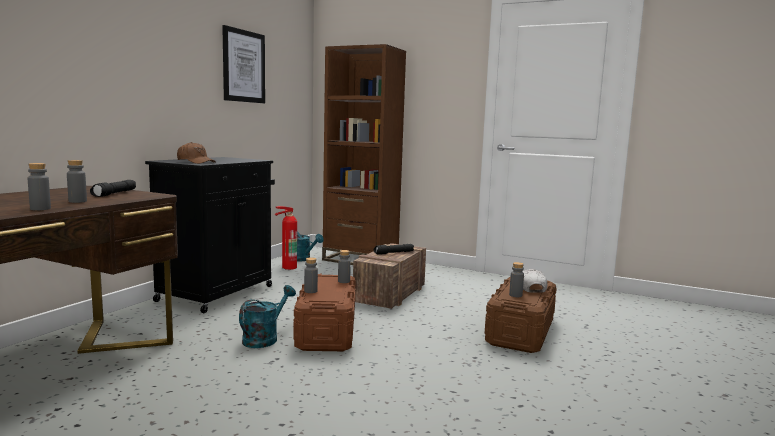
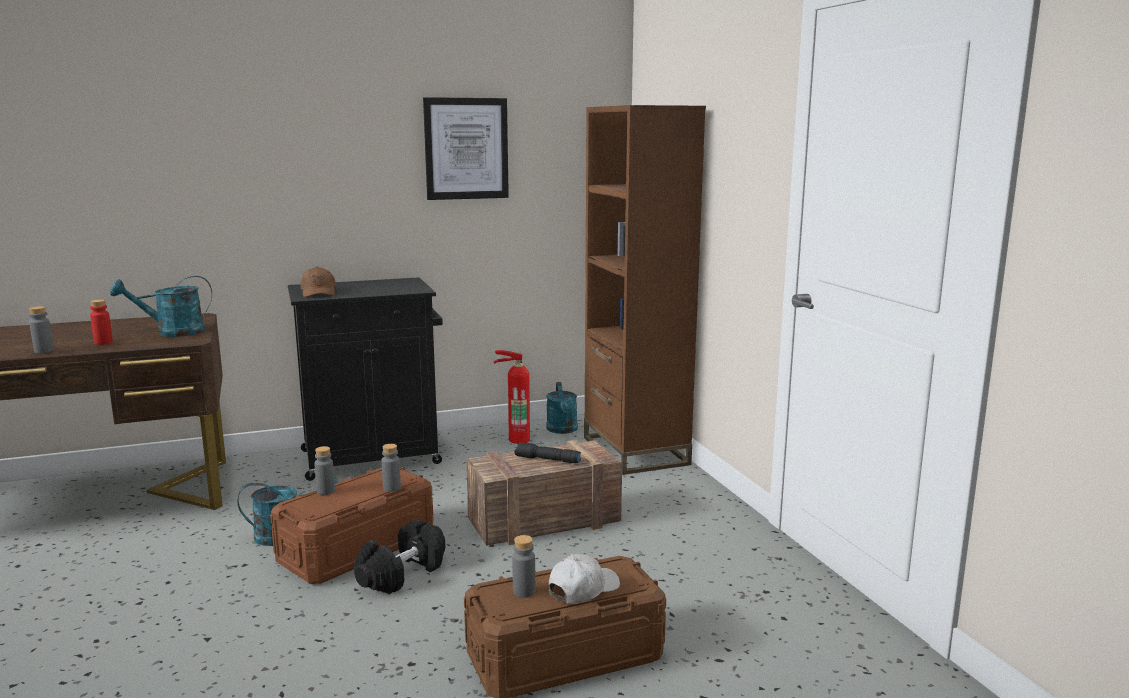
camera: 45 degrees right, 5 degrees up
(77, 201) = (103, 342): grey bottle -> red bottle
(115, 194) = (172, 332): black flashlight -> turquoise watering can
(379, 331) = (402, 574): none -> black dumbbell

